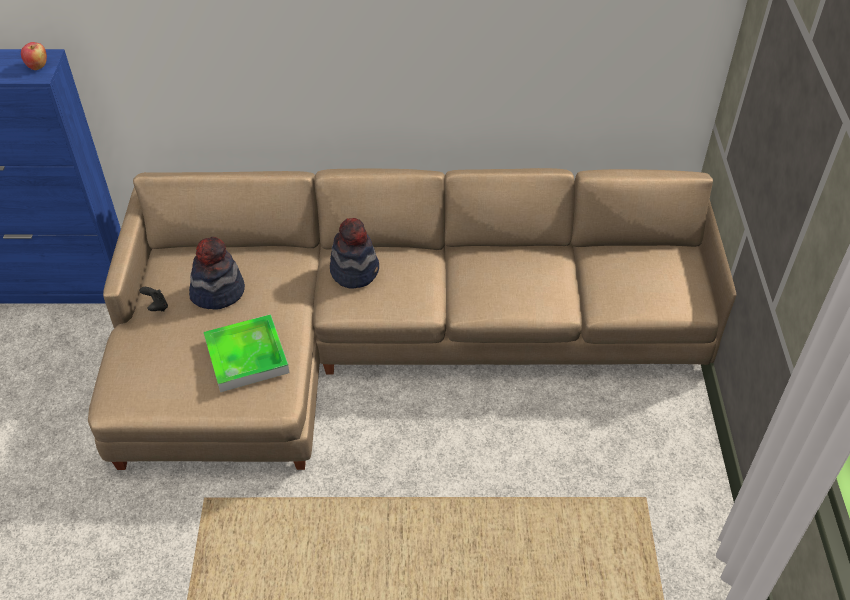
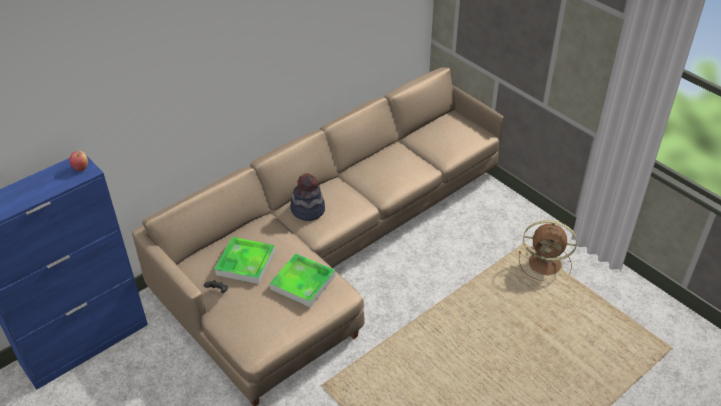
camera: 40 degrees left, 5 degrees down
(217, 292) = (245, 263): hat -> tray
(644, 549) = (546, 264): none -> brown fan

